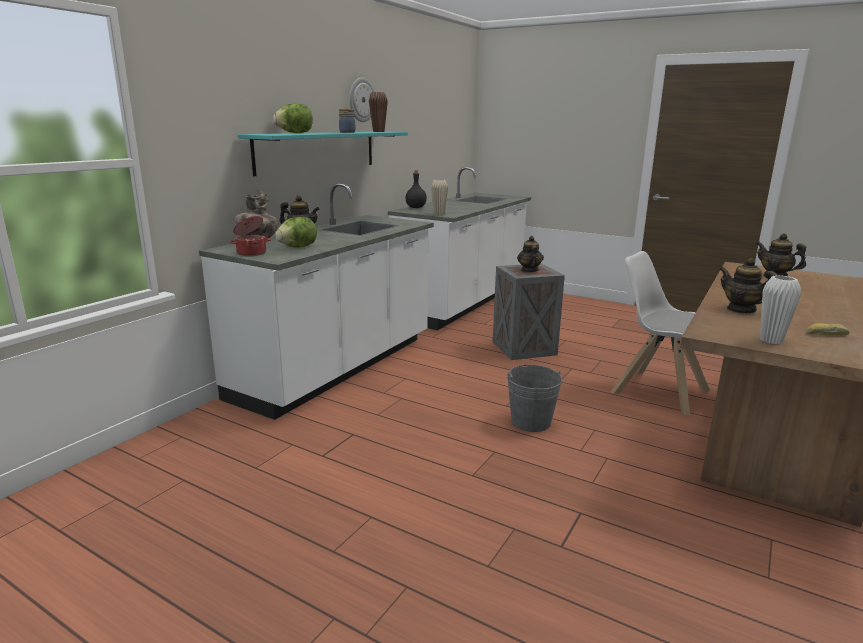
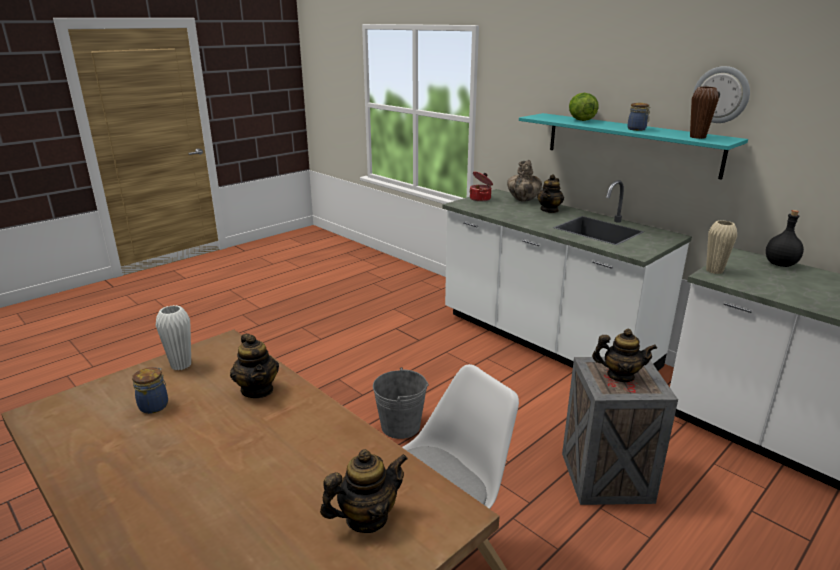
camera: 105 degrees right, 5 degrees up
(297, 247) = (499, 209): lettuce -> none
(741, 310) = (257, 390): teapot -> teapot turned 90 degrees clockwise
(826, 334) = (155, 405): bread -> jar

